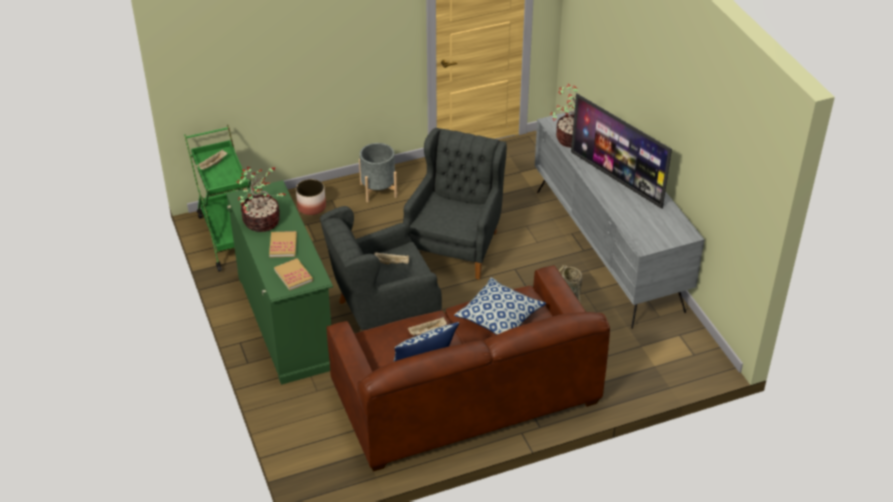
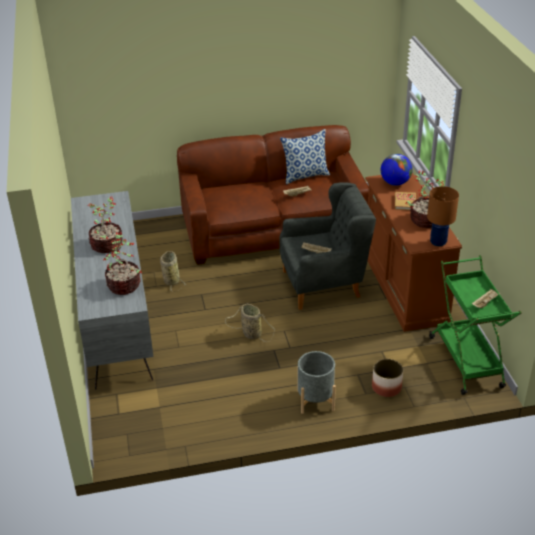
camera: 170 degrees left, 5 degrees down
(251, 193) = (438, 243): none -> brown table lamp
(285, 321) = (404, 286): green cabinet -> brown cabinet
(293, 275) = (395, 183): book -> globe
(456, 246) = (250, 333): grey armchair -> basket
(499, 318) = (243, 198): pillow -> none
(617, 179) = (106, 246): television -> potted plant

